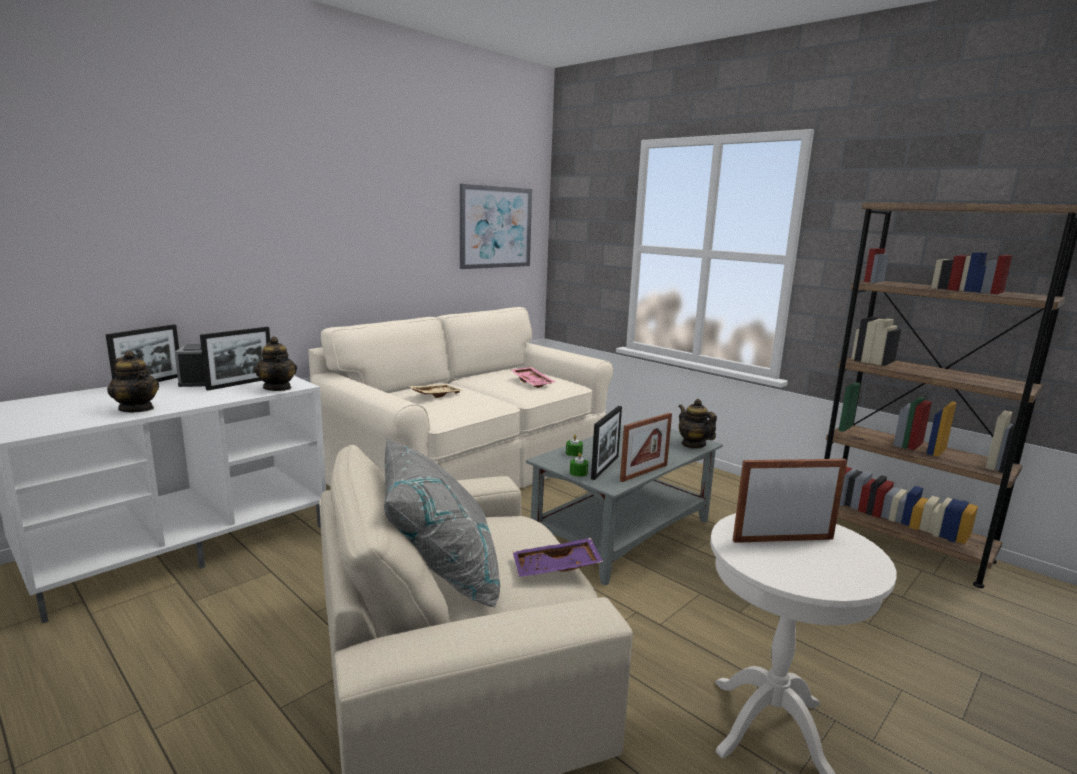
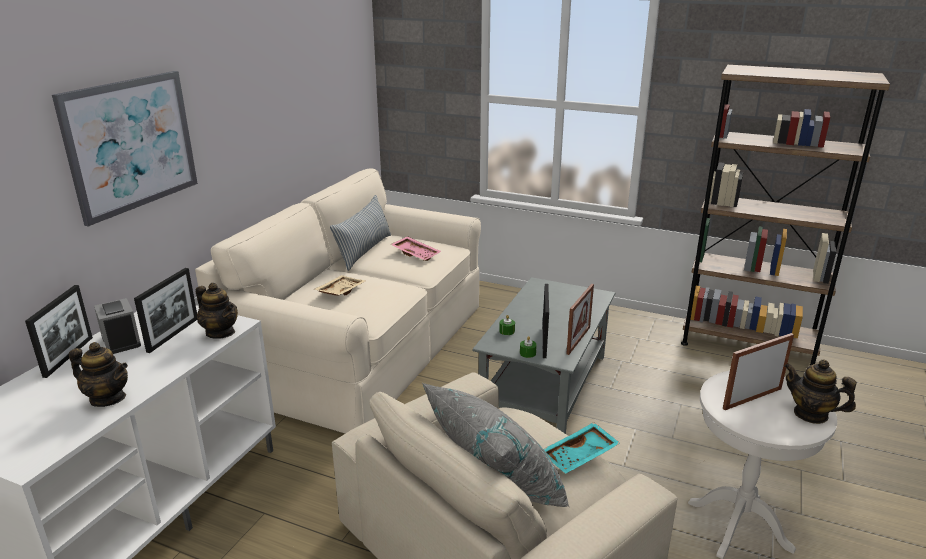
camera: 20 degrees left, 10 degrees up
(488, 375) = (364, 251): none -> pillow
(495, 227) = (334, 87): picture -> picture (131, 144)
(556, 569) = (580, 456): purple tray -> turquoise tray
(693, 444) = (594, 298): teapot -> teapot (811, 414)

